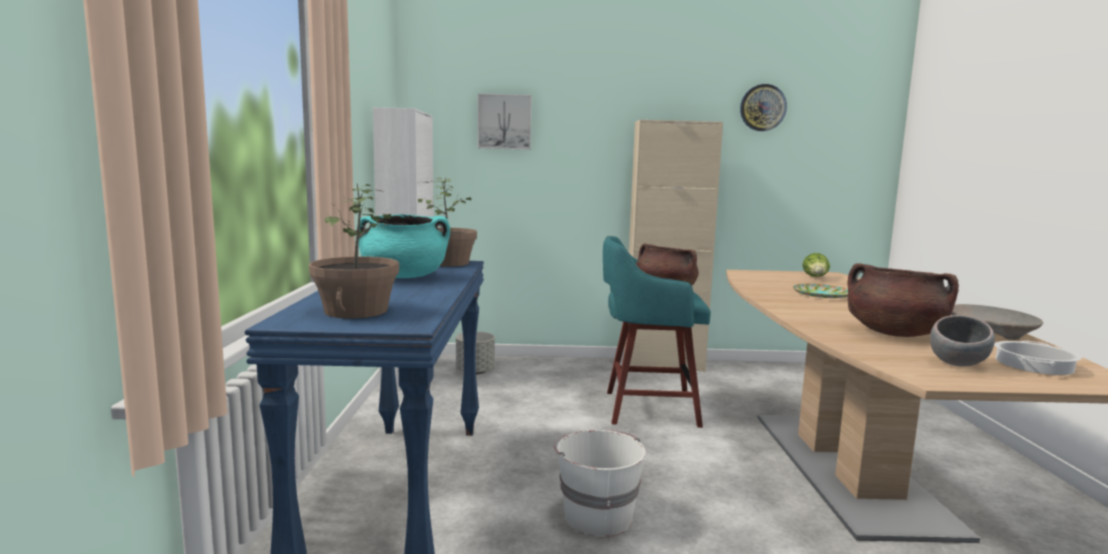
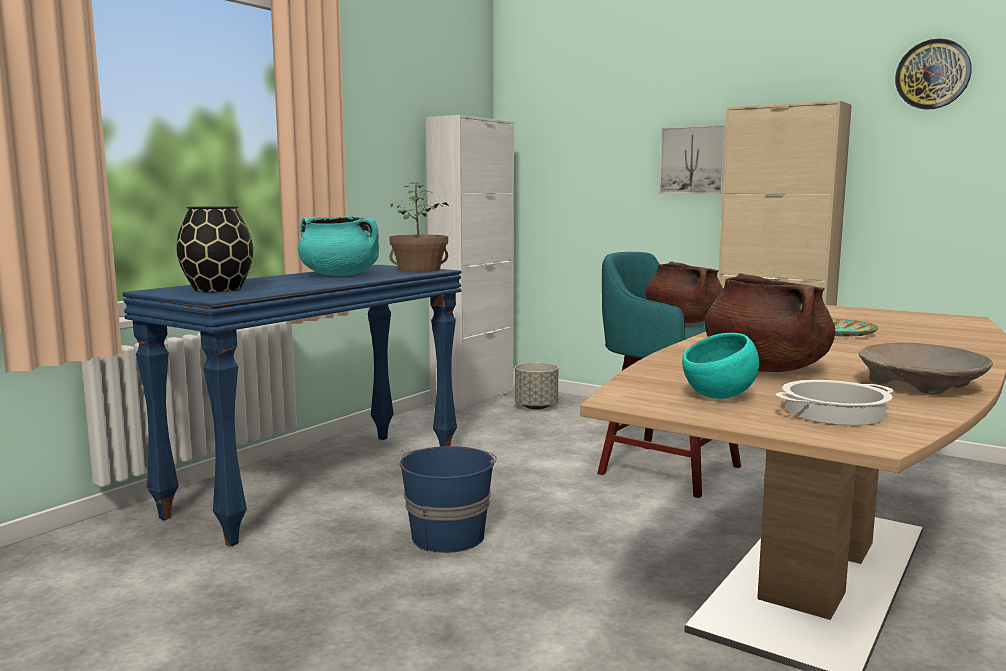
camera: 35 degrees right, 0 degrees up
(355, 311) = (218, 289): potted plant -> black vase
(504, 122) = (594, 123): picture -> picture (694, 160)
(597, 516) = (448, 536): white bucket -> blue bucket
(816, 277) = (913, 319): lettuce -> none
(958, 364) = (719, 397): grey bowl -> turquoise bowl

